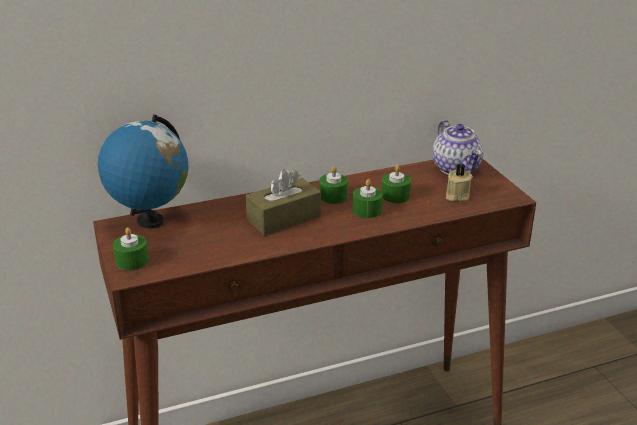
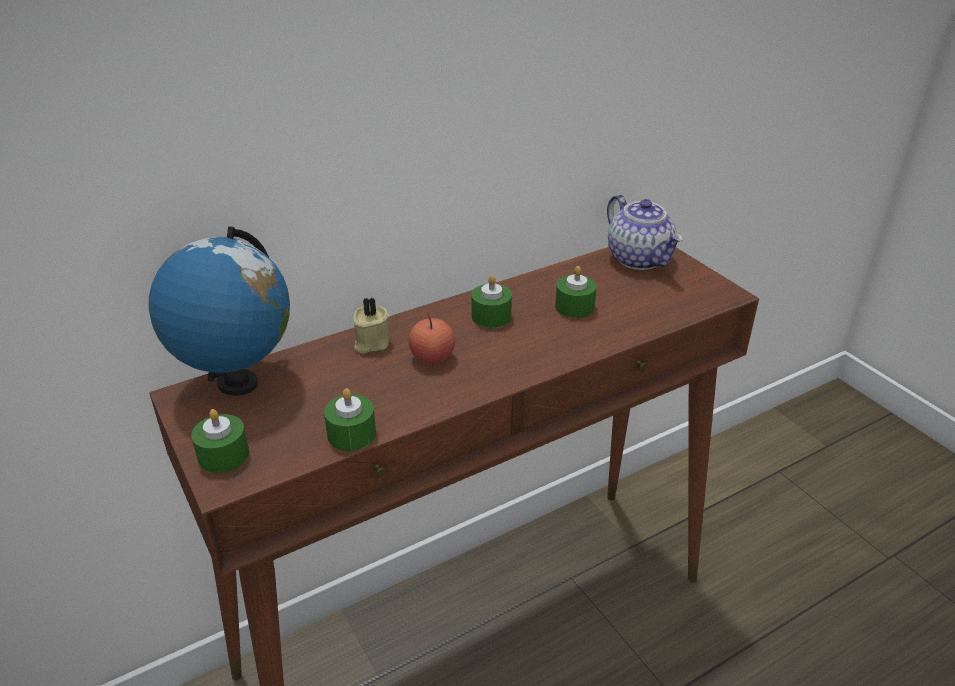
camera: 10 degrees left, 5 degrees up
(284, 218) = (432, 358): brown tissue box -> apple
(367, 210) = (544, 333): green candle -> green candle (351, 434)
(456, 195) = (654, 299): beige candle -> beige candle (370, 343)

